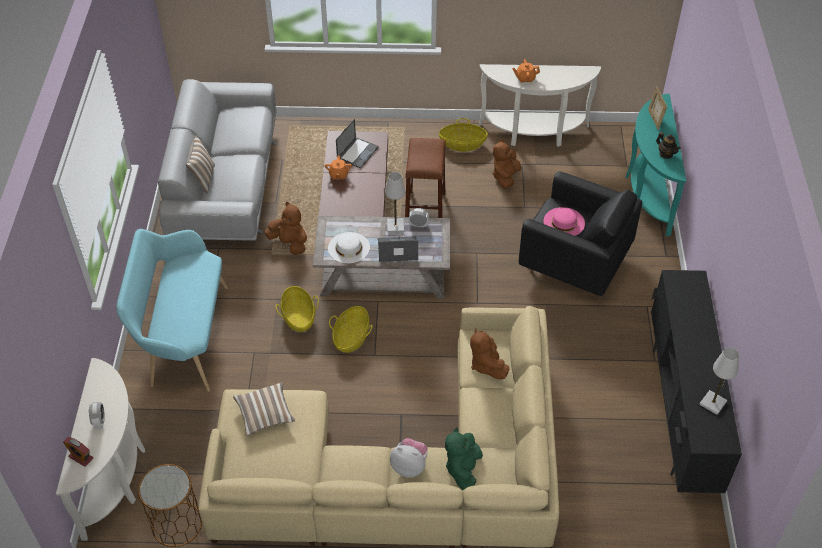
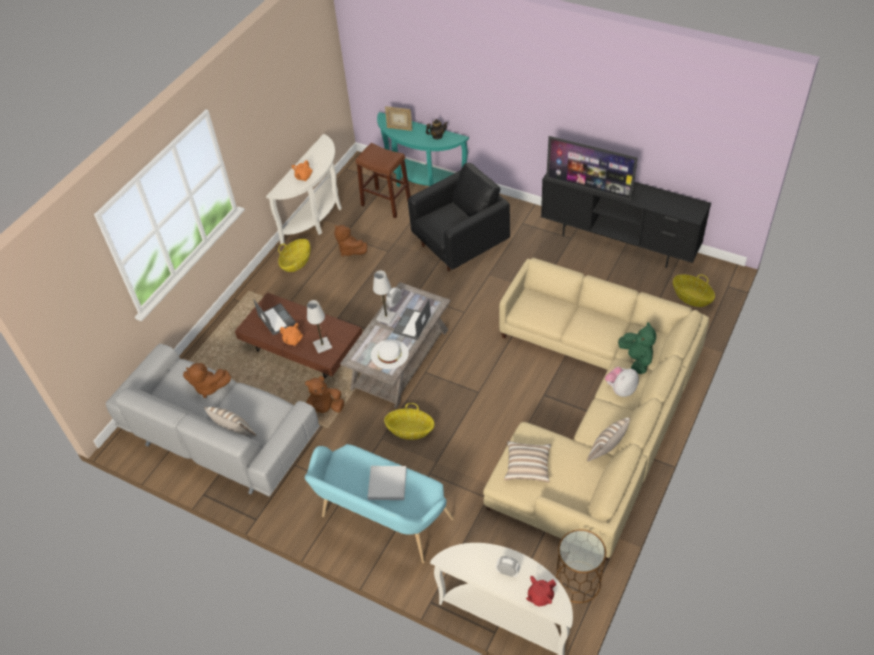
camera: 60 degrees left, 0 degrees up
(81, 457) = (540, 596): alarm clock -> red teapot
(184, 303) = (387, 484): none -> white tray
(316, 479) = (606, 451): none -> pillow
(351, 337) = (452, 401): basket -> basket (691, 297)
(425, 209) = (349, 310): brown stool -> brown stool (386, 203)
(463, 469) = (636, 359): green plush toy -> green plush toy turned 150 degrees counterclockwise
(486, 364) = (551, 313): brown plush toy -> brown plush toy (208, 387)
(564, 222) = (447, 220): pink hat -> none
(677, 319) = (589, 188): none -> television
(713, 403) = (666, 199): white table lamp -> white table lamp (322, 345)

